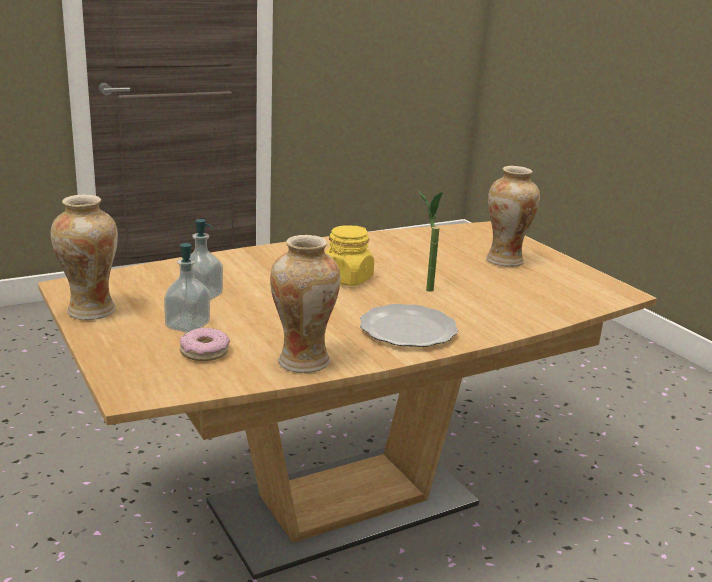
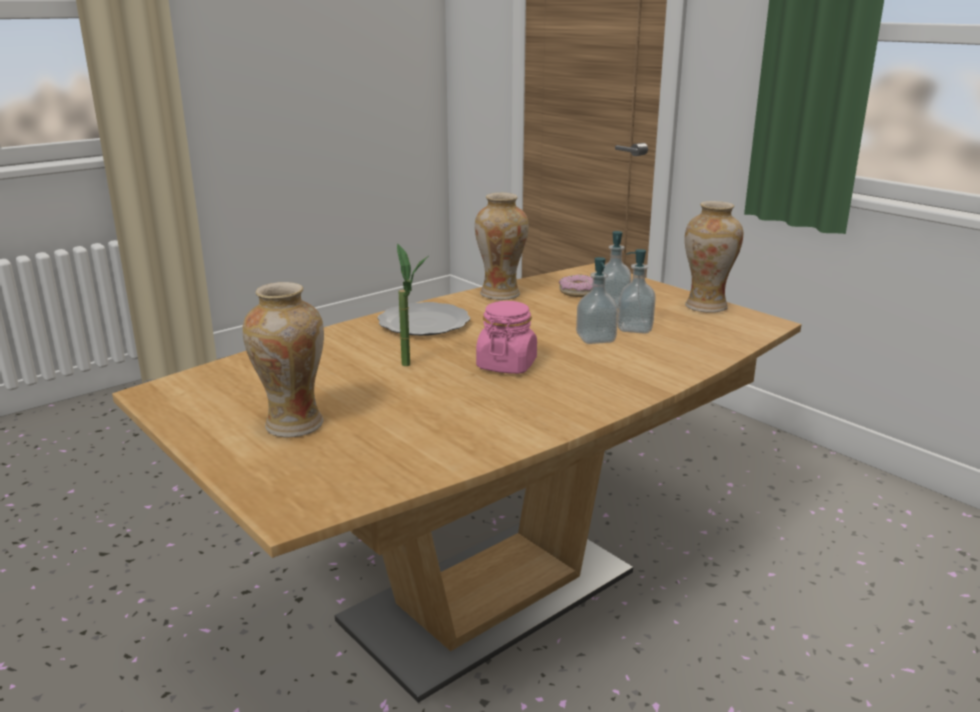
camera: 170 degrees right, 0 degrees up
(251, 291) = (595, 338): none -> soap dispenser
(346, 279) = (506, 365): yellow jar -> pink jar

